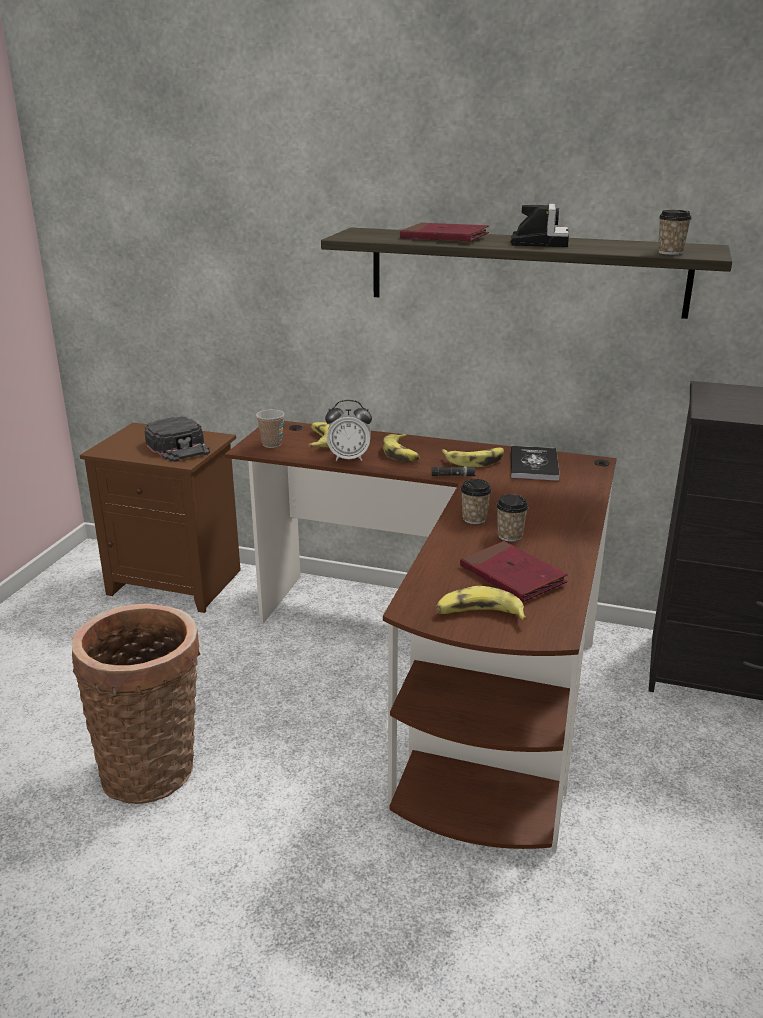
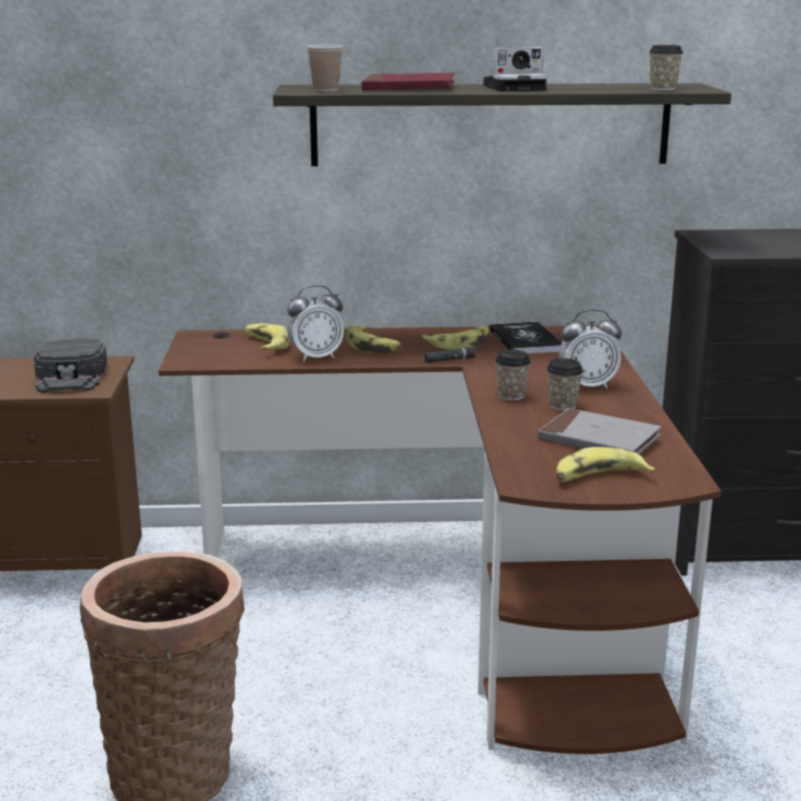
camera: 20 degrees left, 5 degrees down
(179, 447) = (71, 376): black cap -> black cap turned 45 degrees clockwise
(271, 444) = (208, 354): cup -> cup (325, 90)
(512, 576) = (599, 440): red book -> grey book
(538, 242) = (516, 87): camera -> camera turned 90 degrees clockwise
(549, 519) = (587, 386): none -> alarm clock

